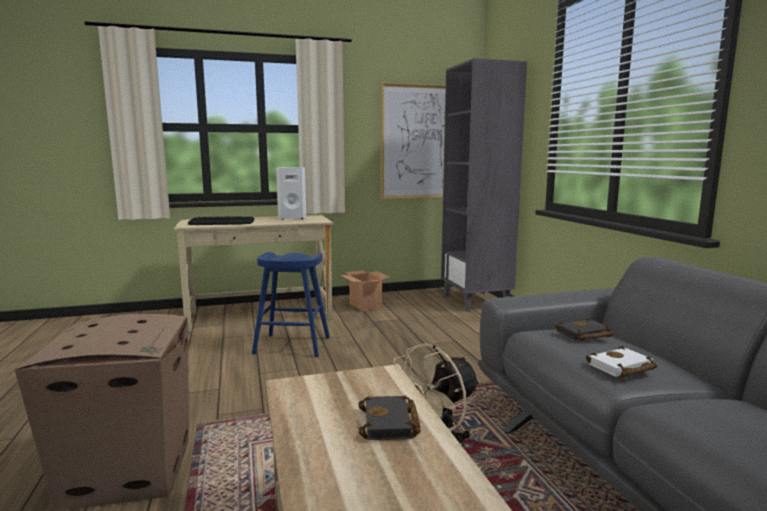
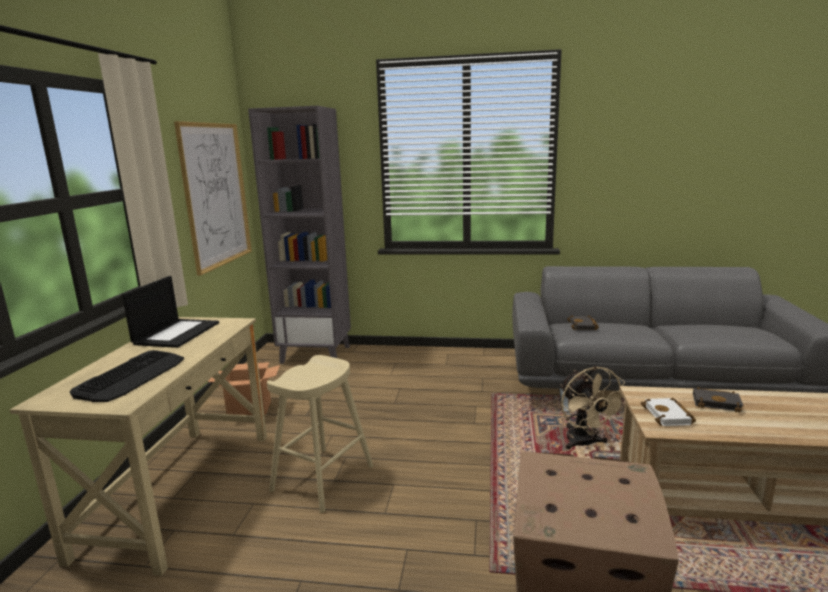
camera: 65 degrees left, 5 degrees up
(292, 218) = (177, 333): white speaker -> laptop
(292, 345) = (323, 478): blue stool -> beige stool
(621, 368) = (640, 332): white book -> white book (669, 416)

